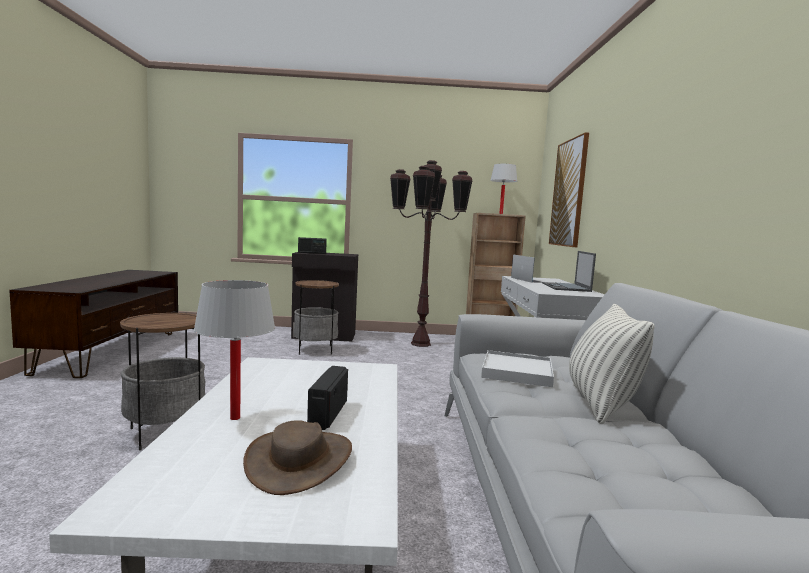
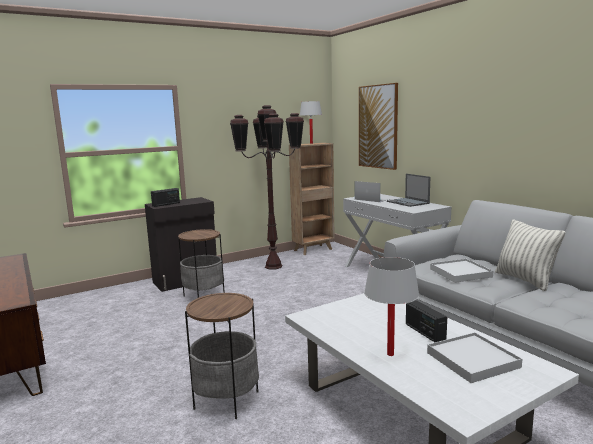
camera: 30 degrees left, 5 degrees up
(300, 460) = (473, 360): brown hat -> white tray

